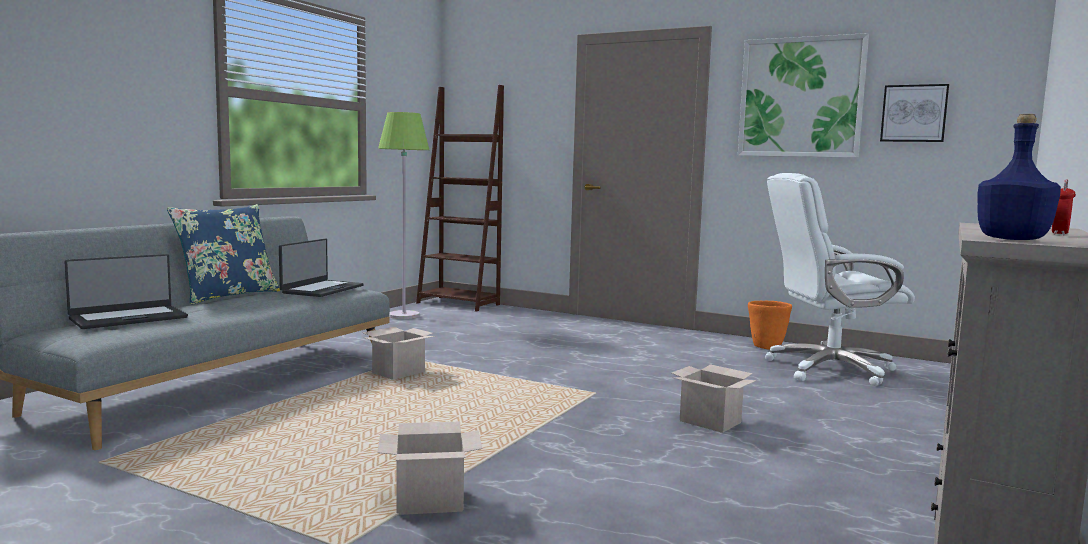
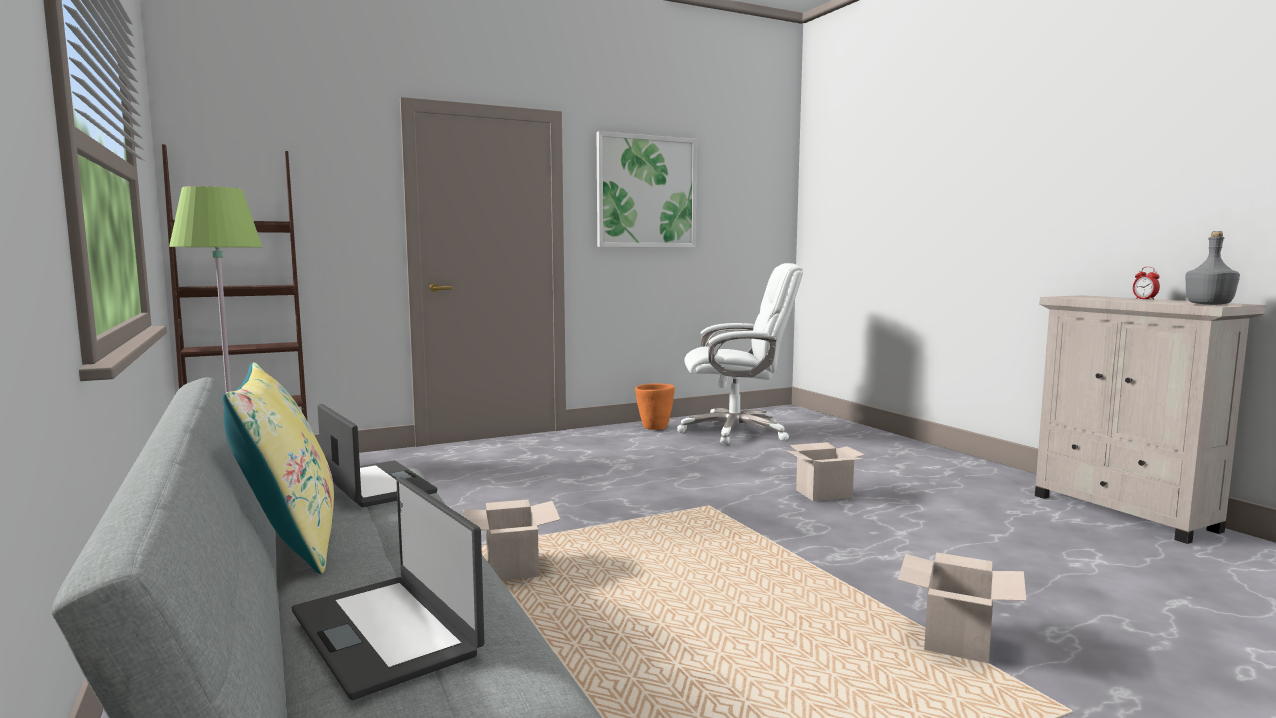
camera: 55 degrees left, 0 degrees up
(128, 318) = (386, 631): laptop -> laptop turned 150 degrees clockwise
(227, 295) = (290, 542): blue pillow -> yellow pillow
(829, 369) = (736, 432): white office chair -> white office chair turned 120 degrees counterclockwise
(914, 113) = (727, 210): picture -> none
(1011, 239) = (1208, 304): blue bottle -> grey bottle

